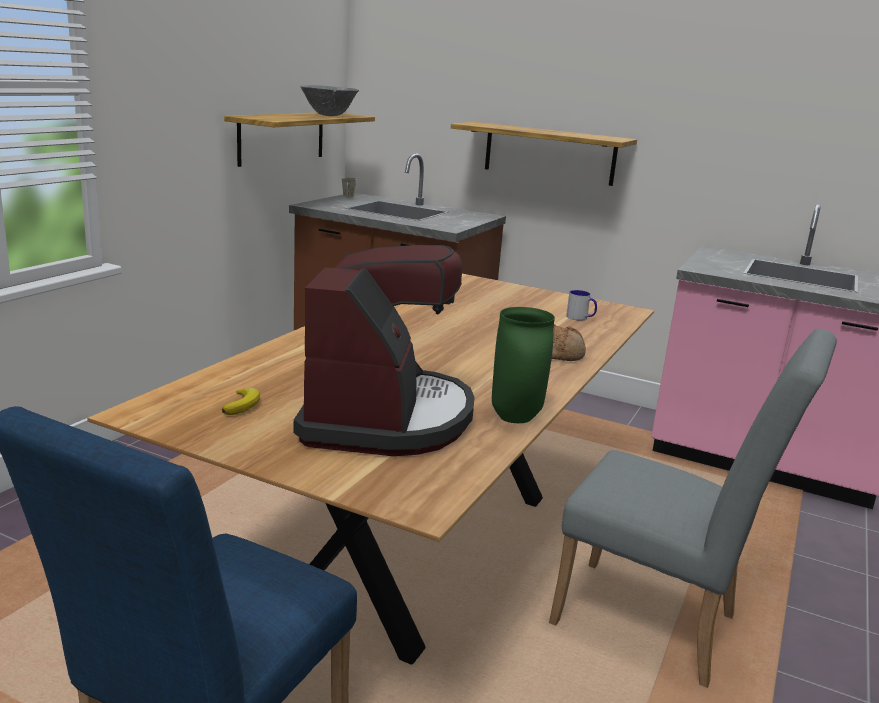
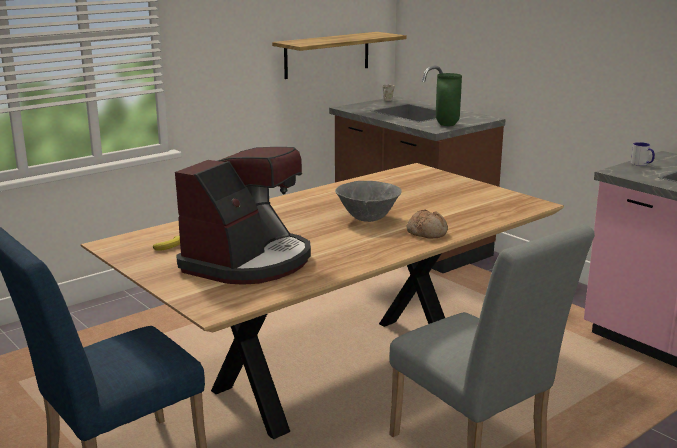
camera: 25 degrees right, 0 degrees up
(329, 115) = (363, 37): grey bowl -> grey bowl (368, 219)
(514, 418) = (334, 271): green vase -> green vase (446, 124)
(549, 153) = (540, 65): shelf -> none
(580, 318) = (485, 207): mug -> mug (642, 164)

